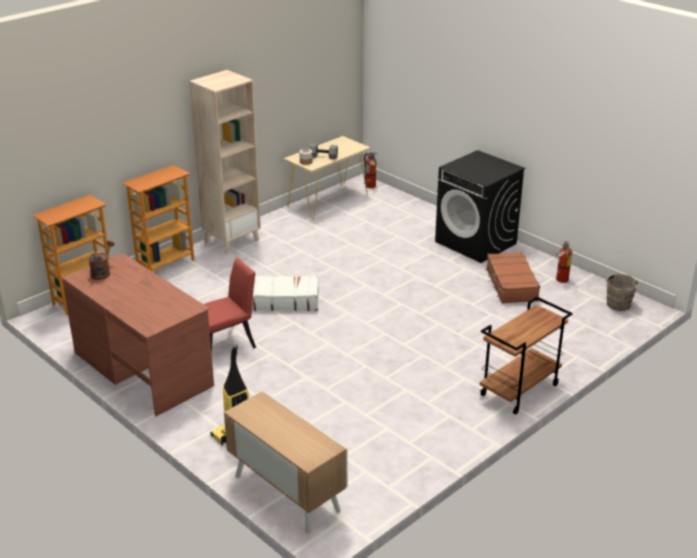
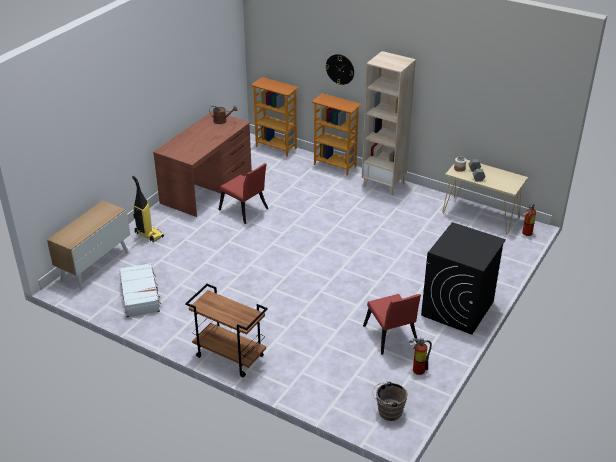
camera: 75 degrees right, 5 degrees up
(140, 135) = (340, 69): none -> wall clock
(283, 300) = (310, 223): white suitcase -> white suitcase (140, 295)
(511, 285) = (391, 337): brown suitcase -> red chair

